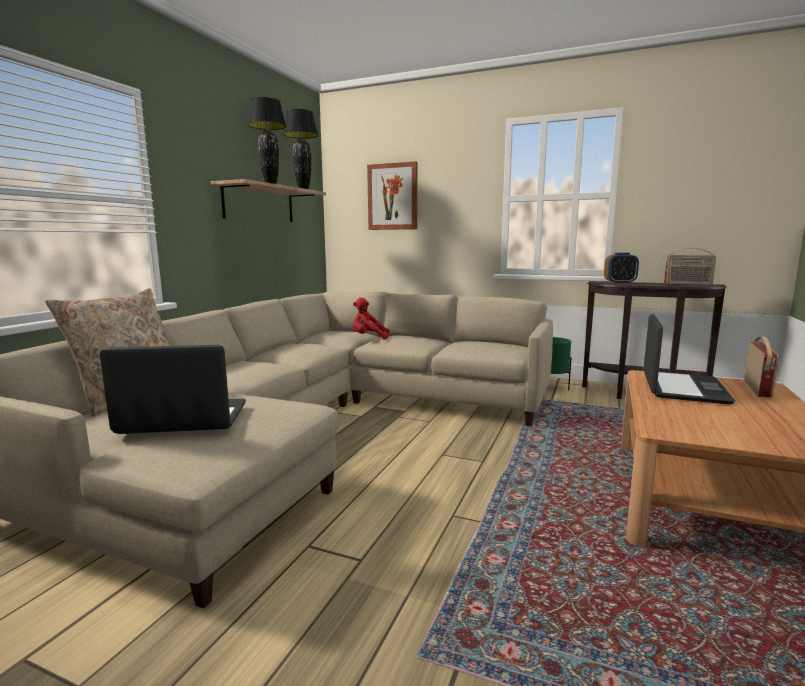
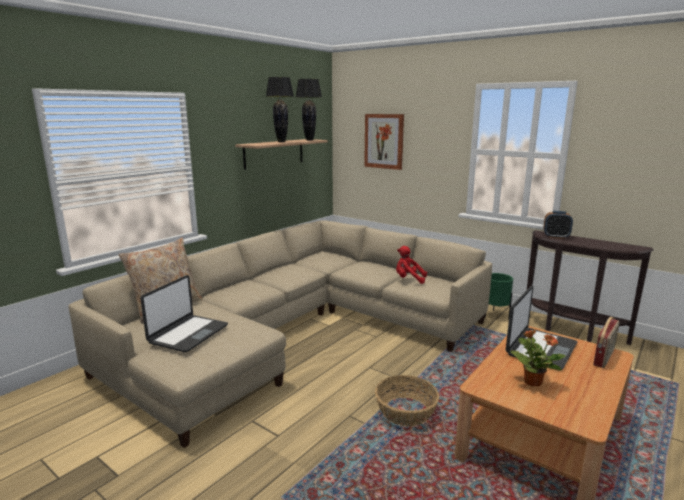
camera: 15 degrees right, 5 degrees up
(183, 419) = (188, 334): laptop -> laptop turned 105 degrees clockwise
(369, 338) = (345, 264): red plush toy -> red plush toy (409, 279)
(525, 499) = (406, 412): none -> basket
(688, 284) = (614, 245): radio -> none
(715, 418) = (532, 382): none -> potted plant

